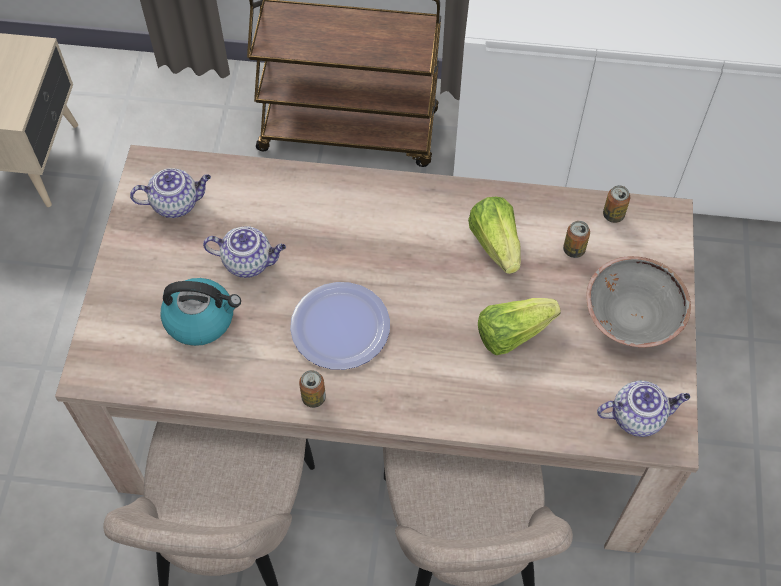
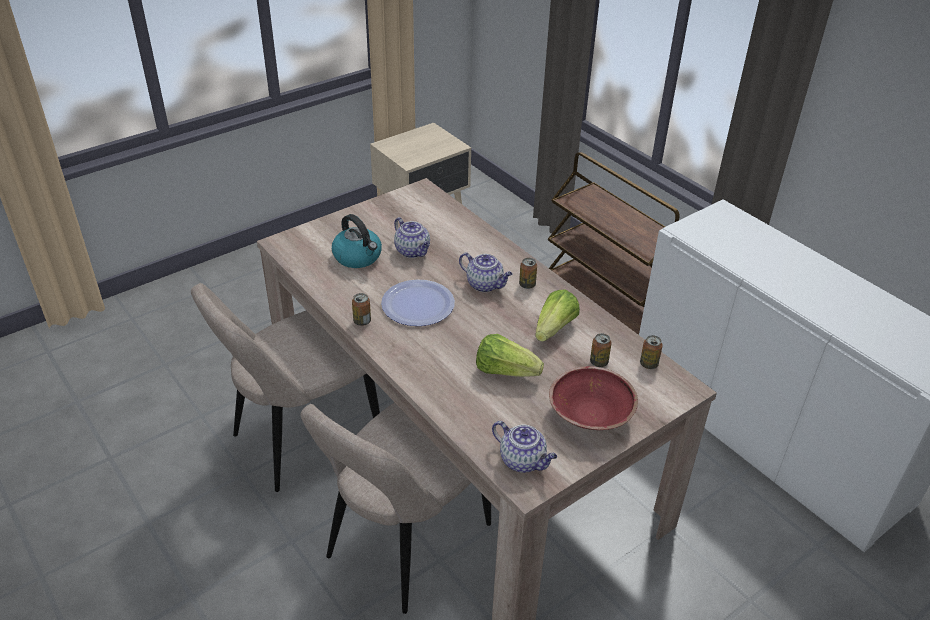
camera: 45 degrees right, 20 degrees down
(176, 203) = (413, 210): teapot -> teapot (485, 285)
(410, 210) = (527, 285): none -> can
(632, 315) = (591, 415): grey bowl -> red bowl

